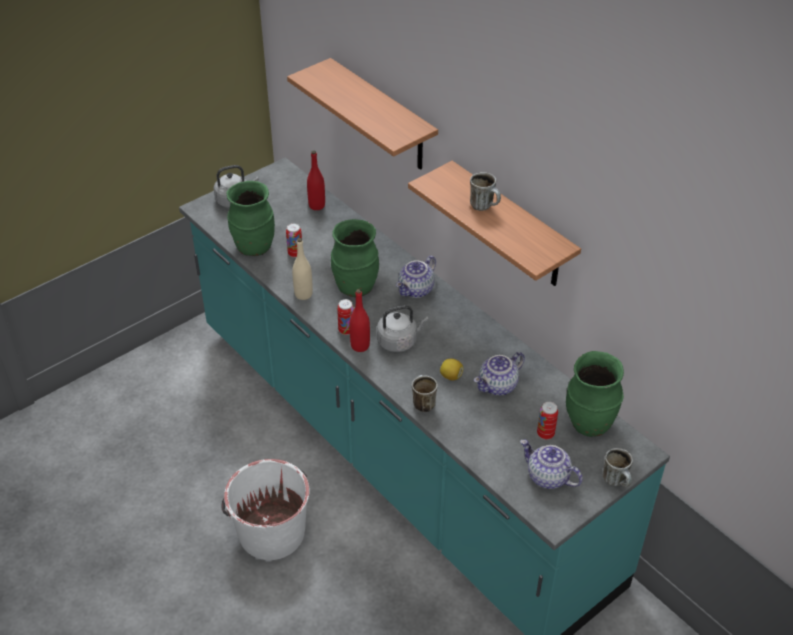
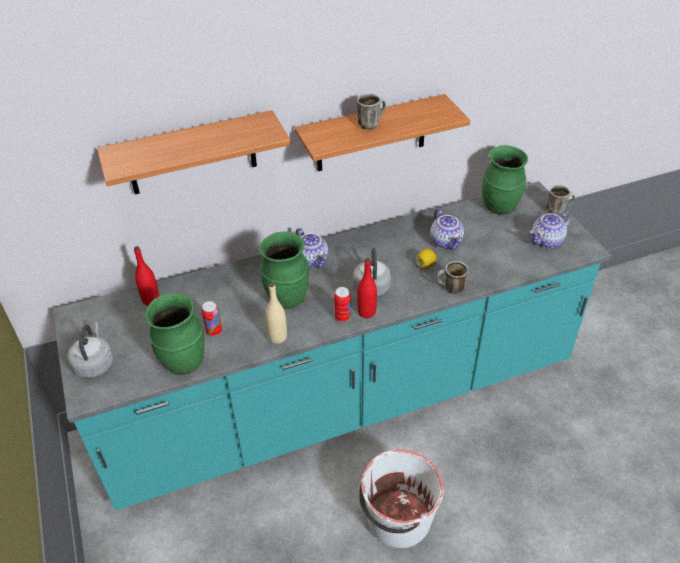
camera: 70 degrees left, 0 degrees up
(545, 434) = (504, 231): can -> none

